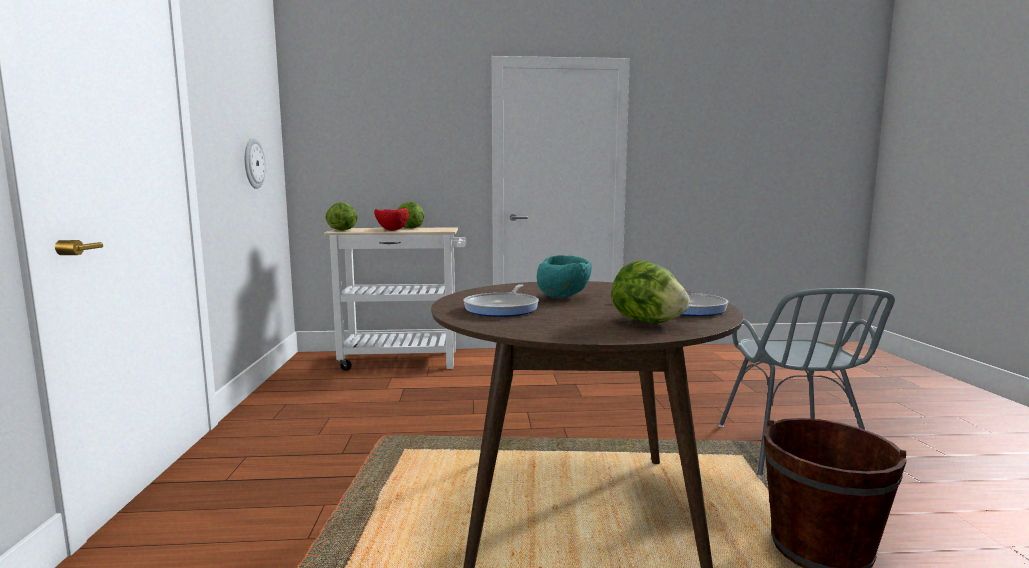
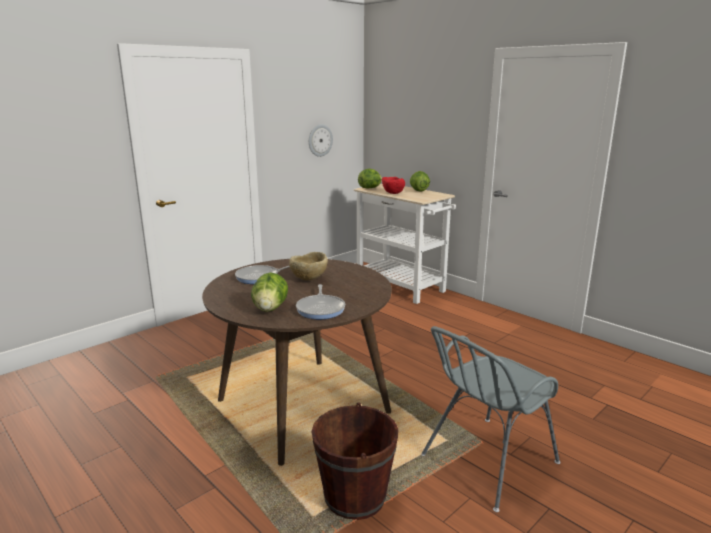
camera: 50 degrees right, 10 degrees up
(563, 297) = (309, 279): turquoise bowl -> beige bowl

